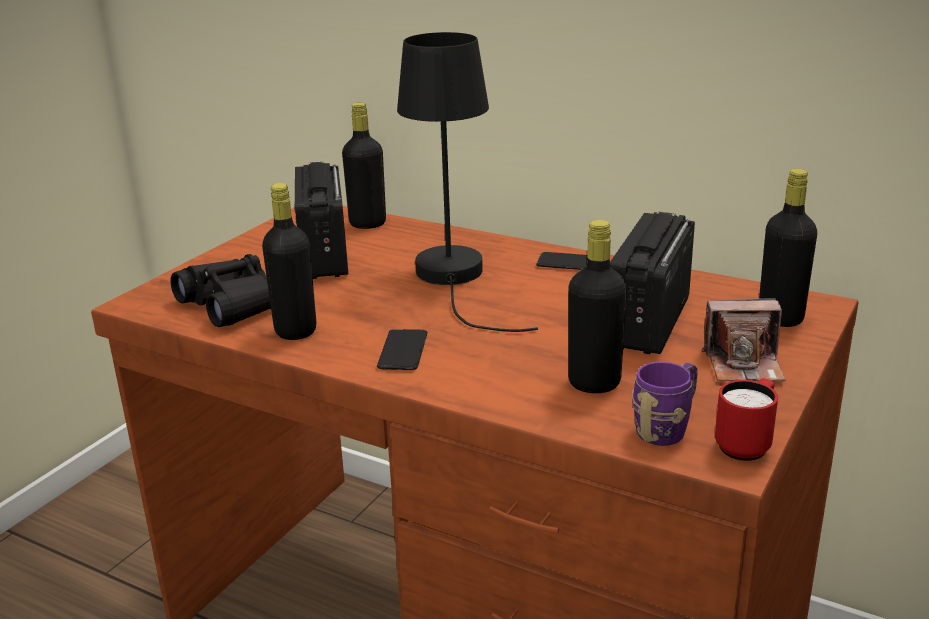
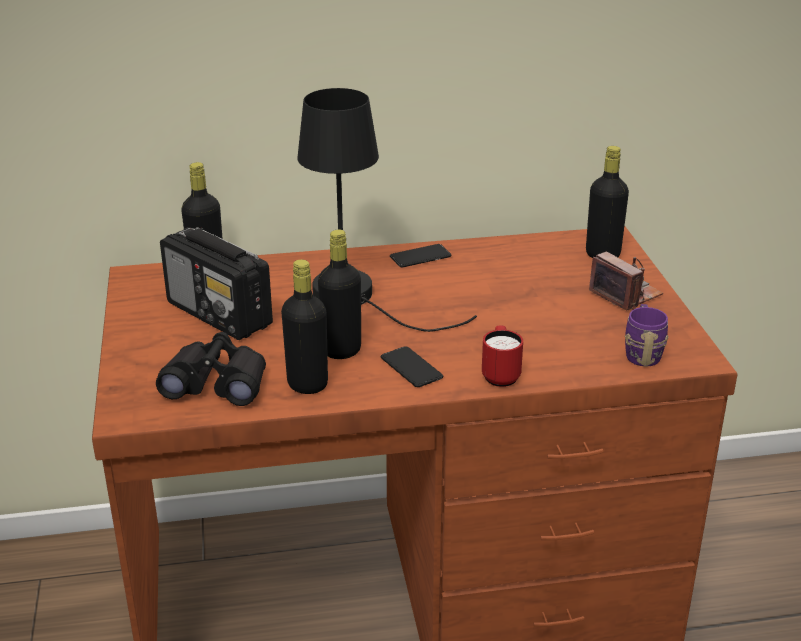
camera: 40 degrees left, 5 degrees up
(594, 383) = (563, 341): black bottle -> black bottle (341, 350)
(648, 322) = (534, 285): radio -> none
(744, 364) = (625, 294): camera -> camera turned 90 degrees counterclockwise
(746, 444) = (693, 345): red mug -> red mug (500, 374)

